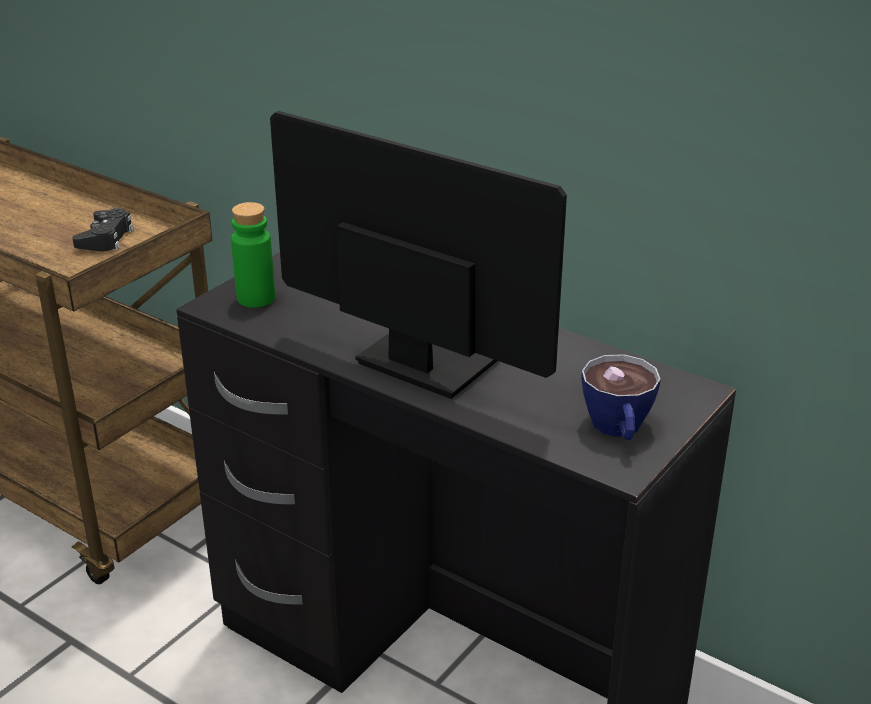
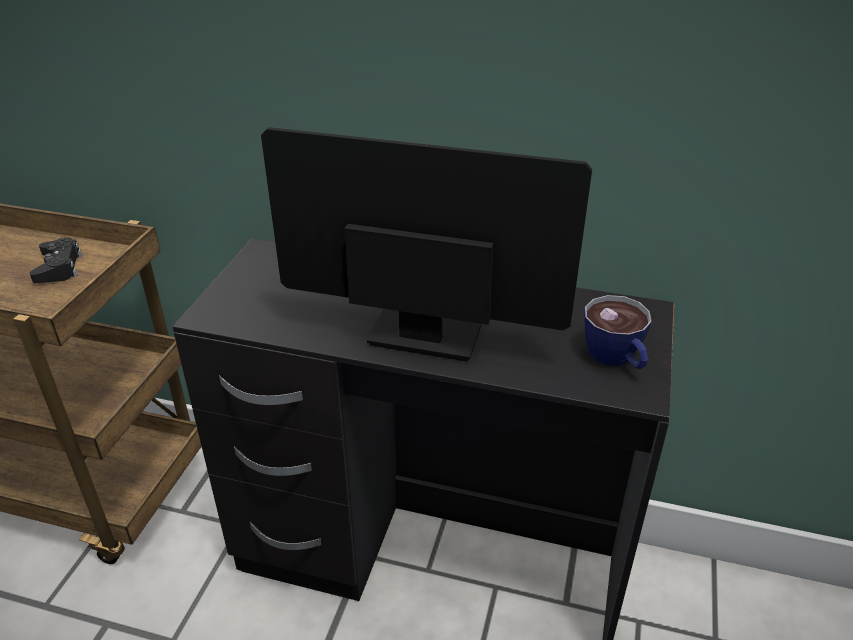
camera: 20 degrees left, 5 degrees up
(256, 298) = (242, 301): green bottle -> none

